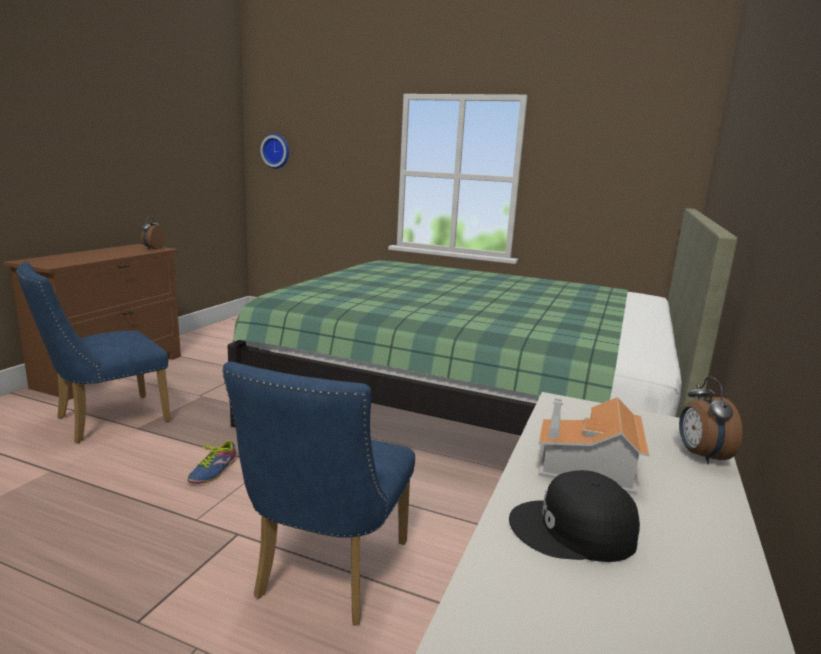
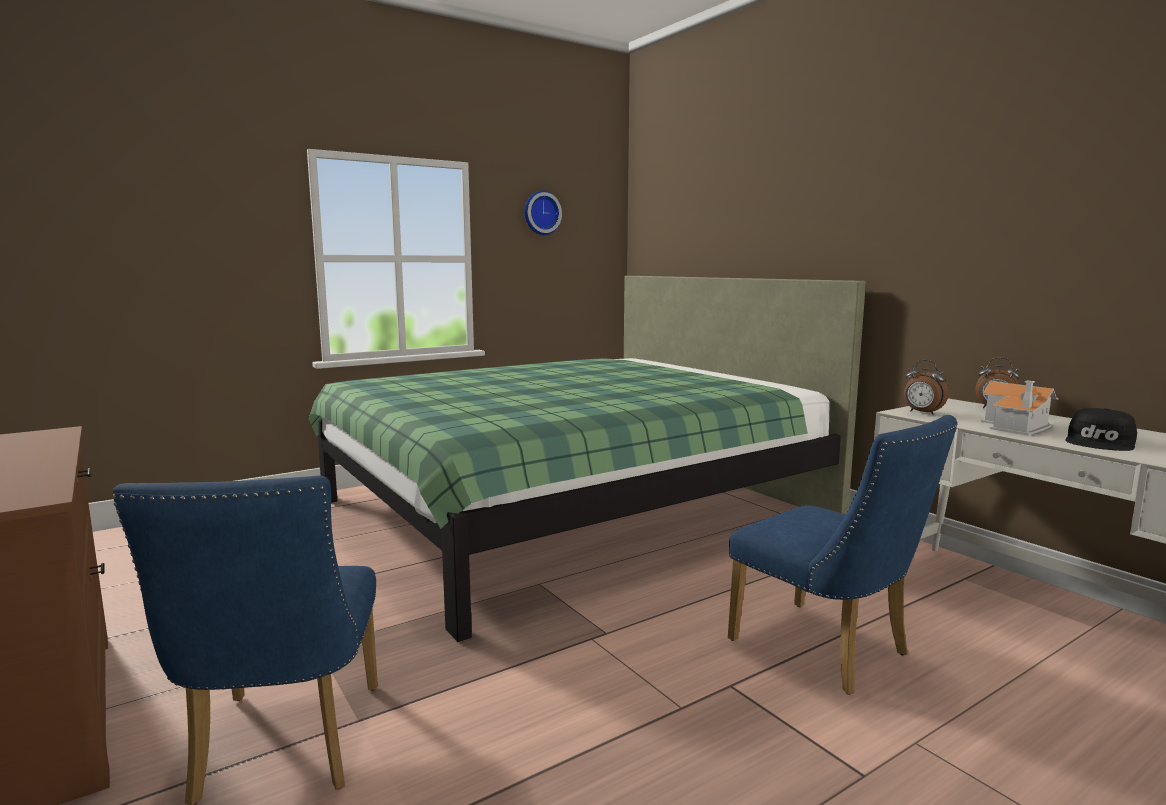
camera: 55 degrees left, 5 degrees down
(153, 249) = (41, 436): alarm clock -> alarm clock (922, 413)
(213, 471) = (572, 676): shoe -> none
(276, 151) = (54, 232): wall clock -> wall clock (541, 213)

